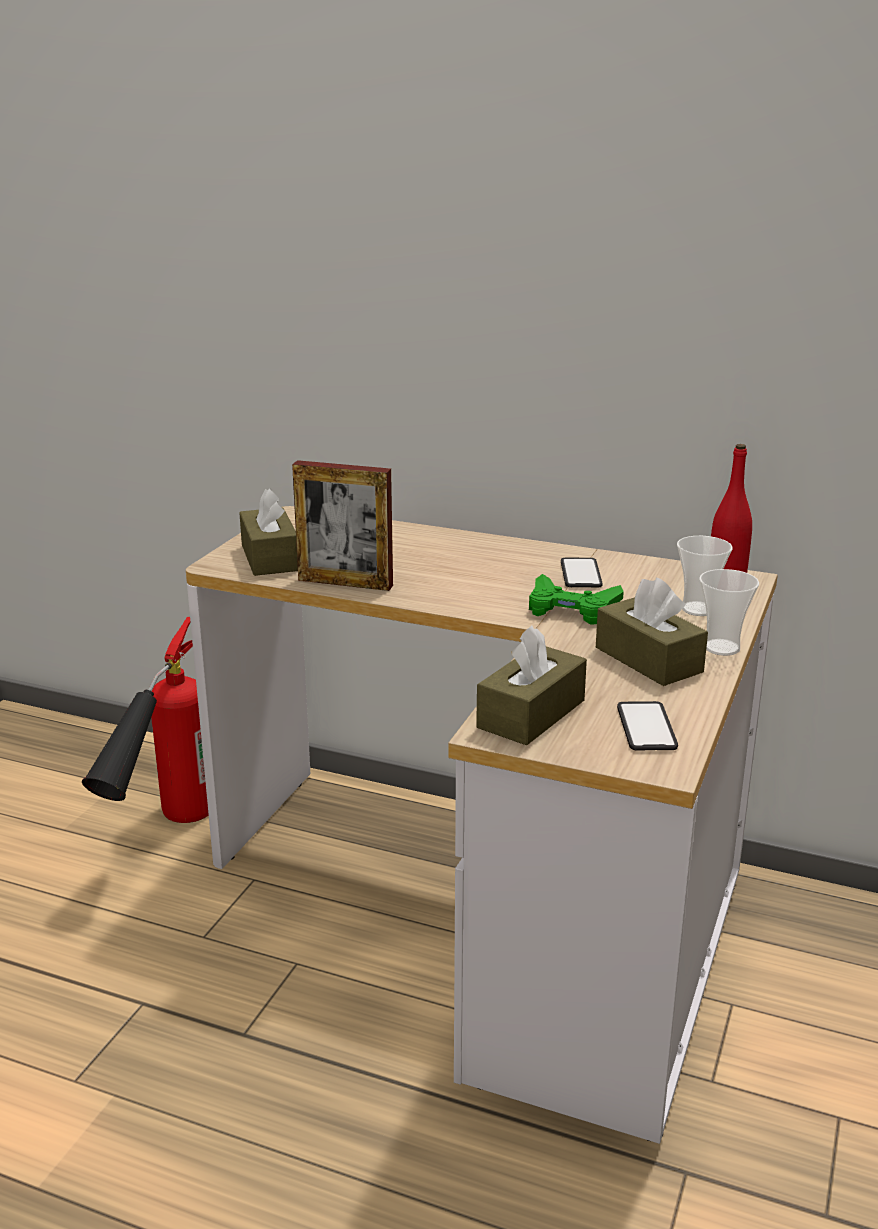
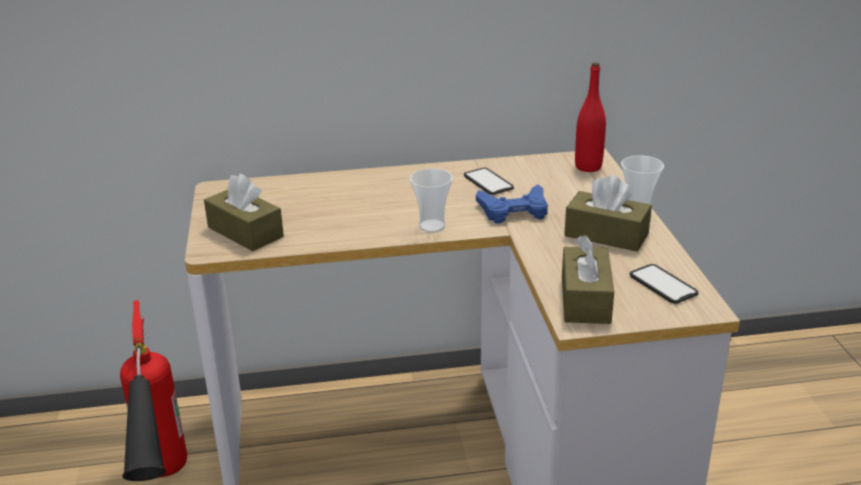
camera: 30 degrees left, 5 degrees up
(345, 583) = (332, 237): picture frame -> none
(571, 608) = (514, 210): green game controller -> blue game controller
(698, 609) = (591, 188): cup -> cup (432, 226)

